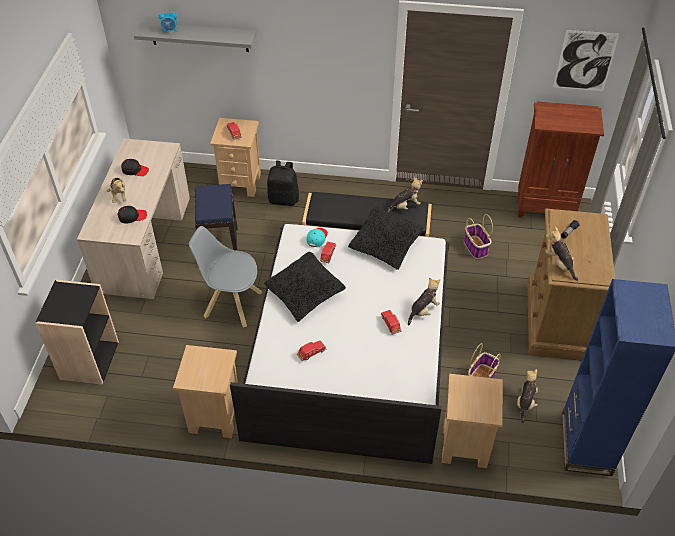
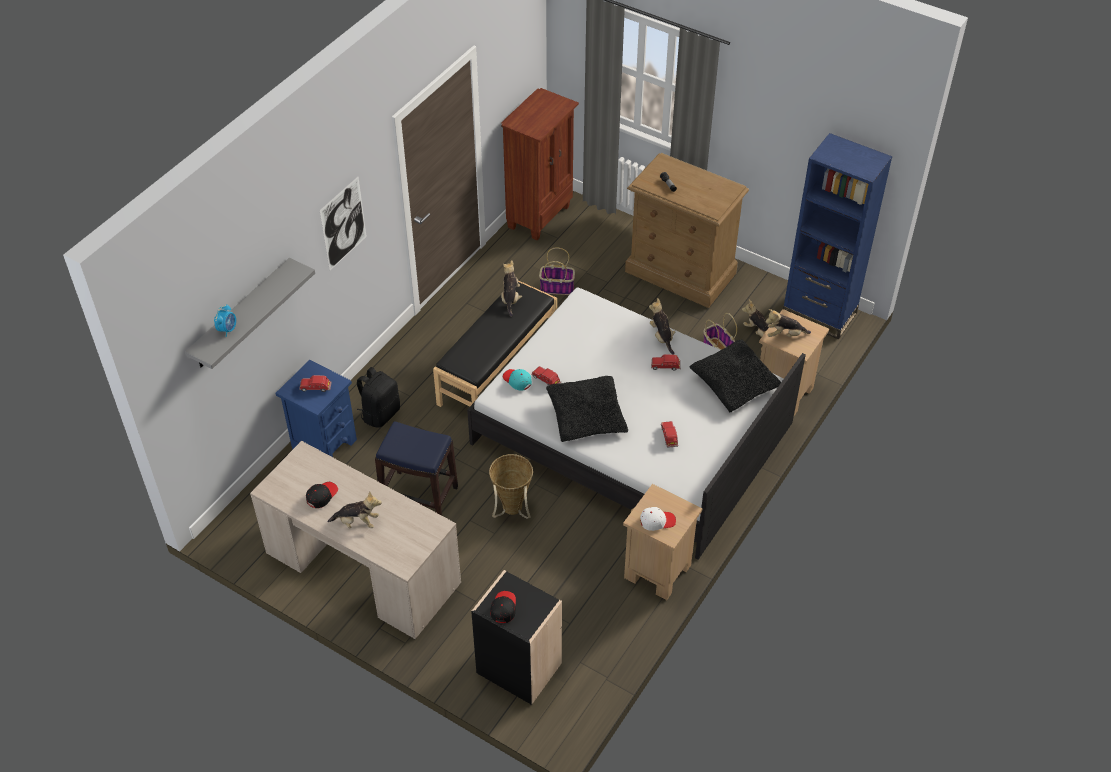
camera: 65 degrees left, 0 degrees up
(132, 216) = (403, 518): black cap -> black cap (503, 608)
(197, 366) = (657, 521): none -> white cap
(231, 303) = (512, 512): grey chair -> basket
(241, 184) = (326, 445): beige nightstand -> blue nightstand
(385, 244) = (558, 332): black pillow -> black pillow (734, 383)
(559, 264) = (702, 207): plush toy -> plush toy (784, 335)
(585, 61) = (520, 55): picture -> picture (343, 224)

